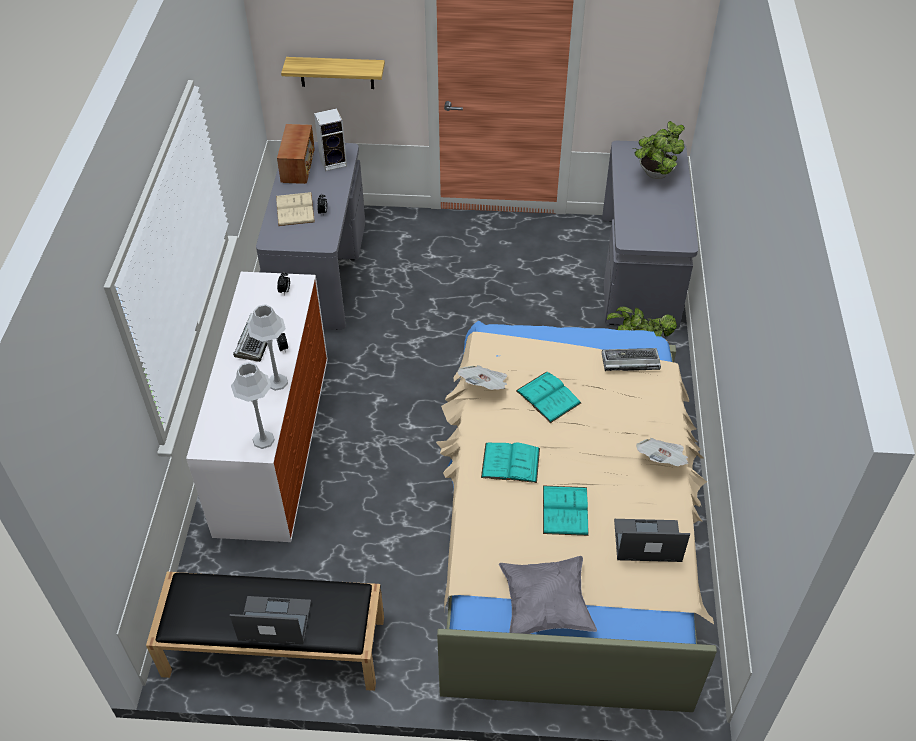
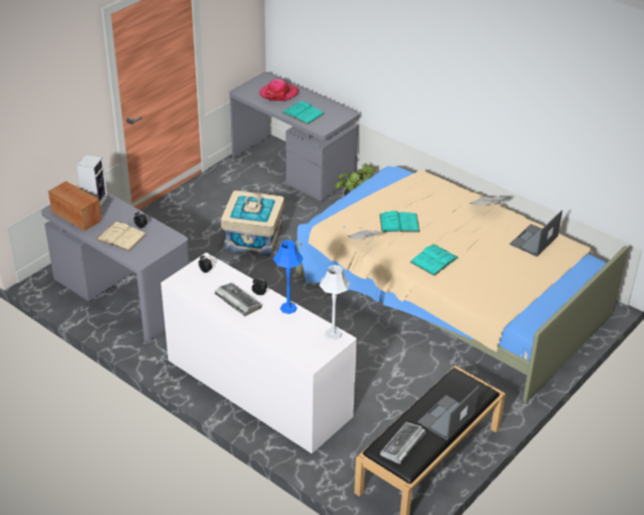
camera: 55 degrees left, 10 degrees down
(277, 382) = (288, 308): grey table lamp -> blue table lamp
(336, 72) = (54, 134): shelf -> none
(492, 309) = (253, 238): none -> beige storage box
(545, 606) = (542, 297): grey pillow -> none
(565, 510) = (487, 257): turquoise book -> turquoise book (303, 113)
(629, 362) = (404, 183): keyboard -> keyboard (402, 446)
(654, 175) = (279, 93): potted plant -> hat

